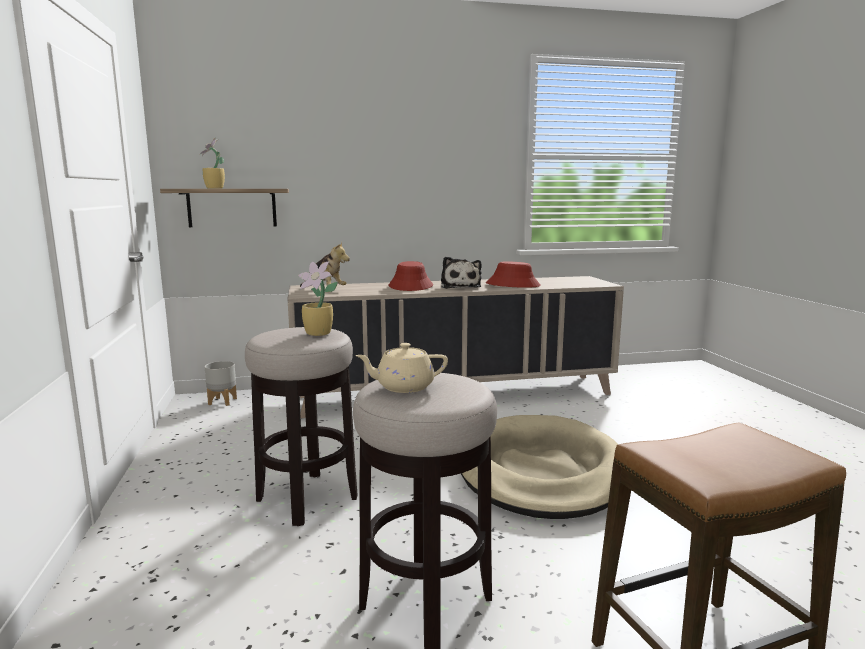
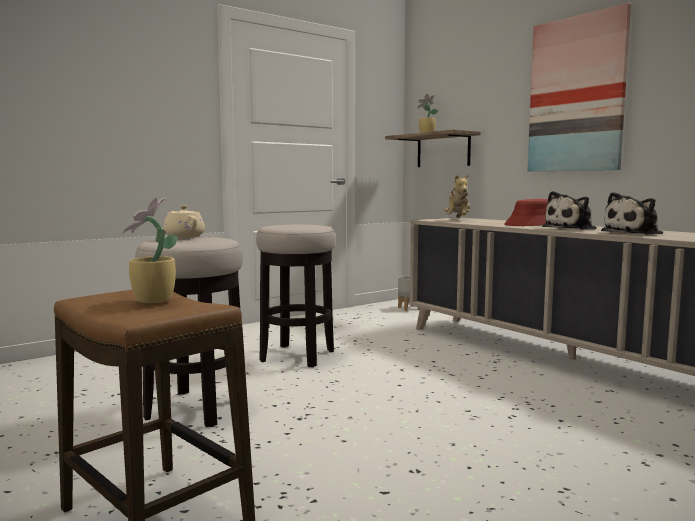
camera: 65 degrees right, 5 degrees down
(319, 333) = (300, 225): potted plant -> potted plant (152, 300)
(400, 163) = (576, 95): none -> picture
(513, 285) = (634, 233): red hat -> plush toy
(542, 472) = (442, 419): beige dog bed -> none

